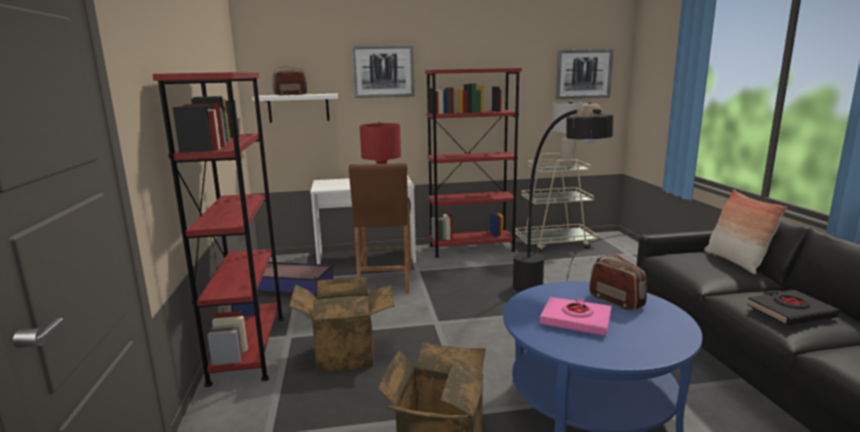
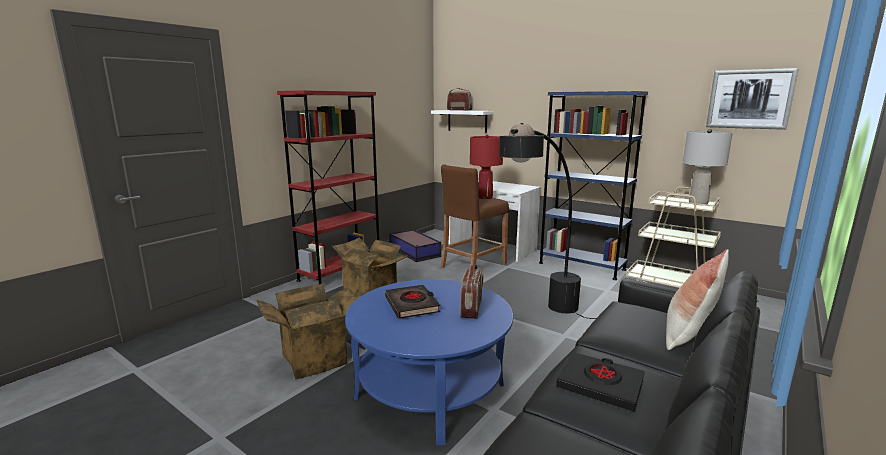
camera: 45 degrees right, 0 degrees up
(383, 71) = (530, 93): picture -> none
(471, 248) = (581, 266): red bookcase -> blue bookcase
(576, 320) = (412, 305): pink book -> black book

